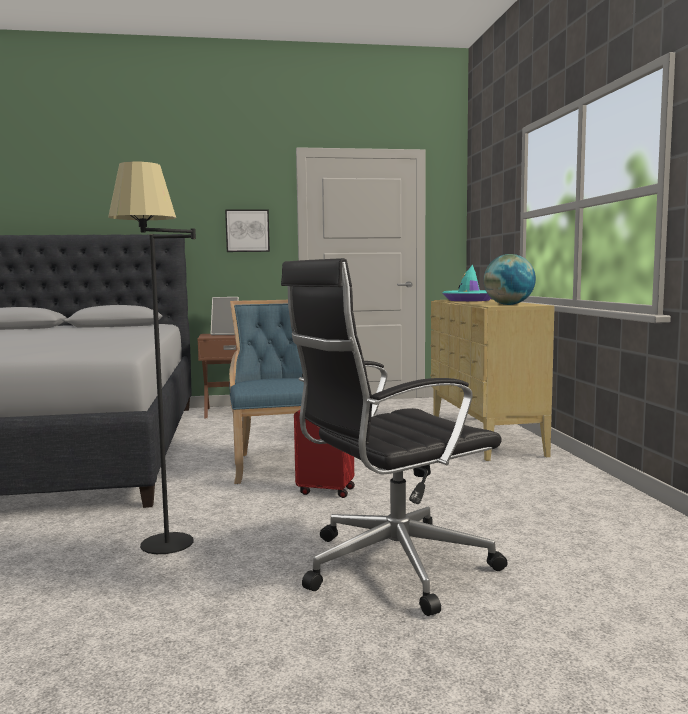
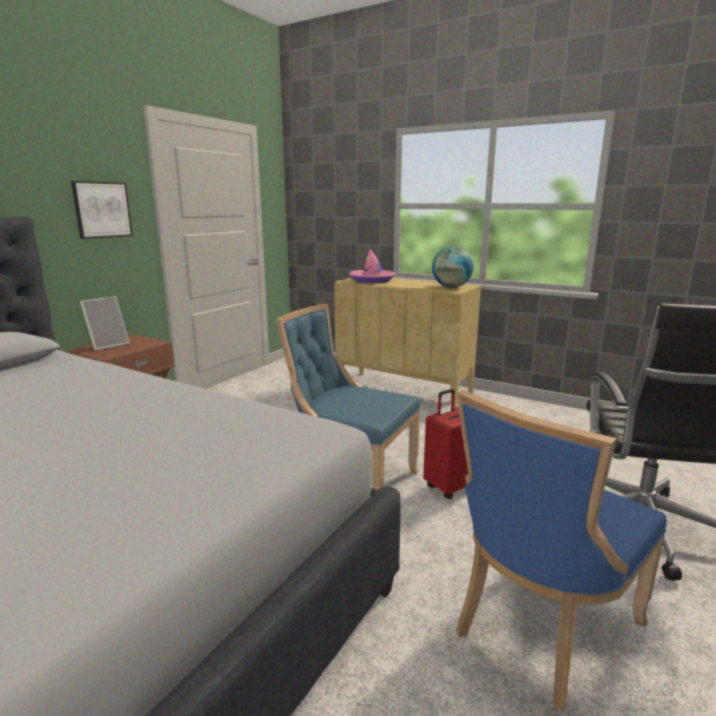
camera: 50 degrees left, 10 degrees up
(165, 553) = (540, 627): black floor lamp -> blue chair
(469, 300) = (372, 280): turquoise hat -> pink hat

